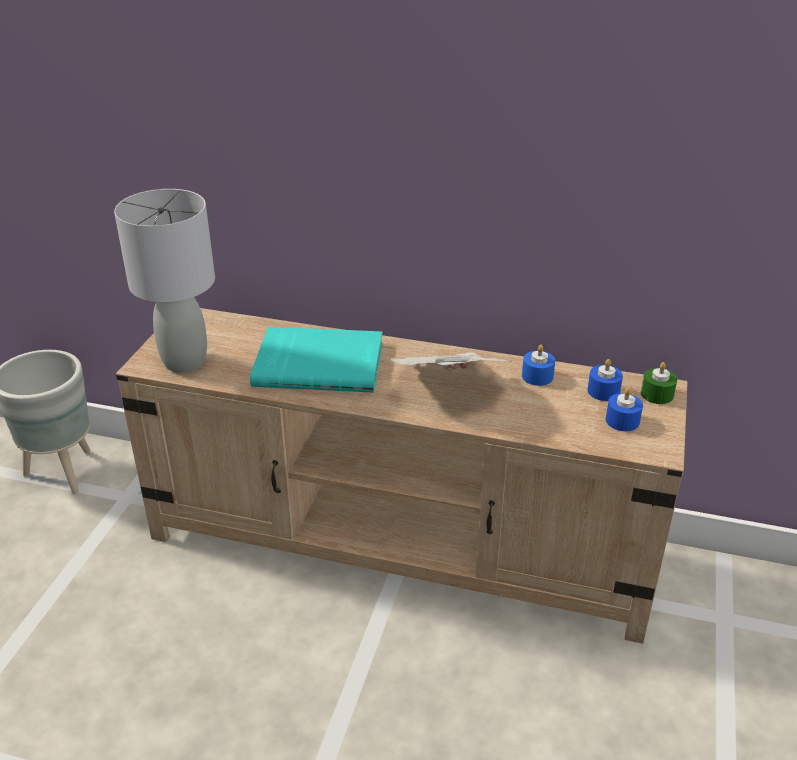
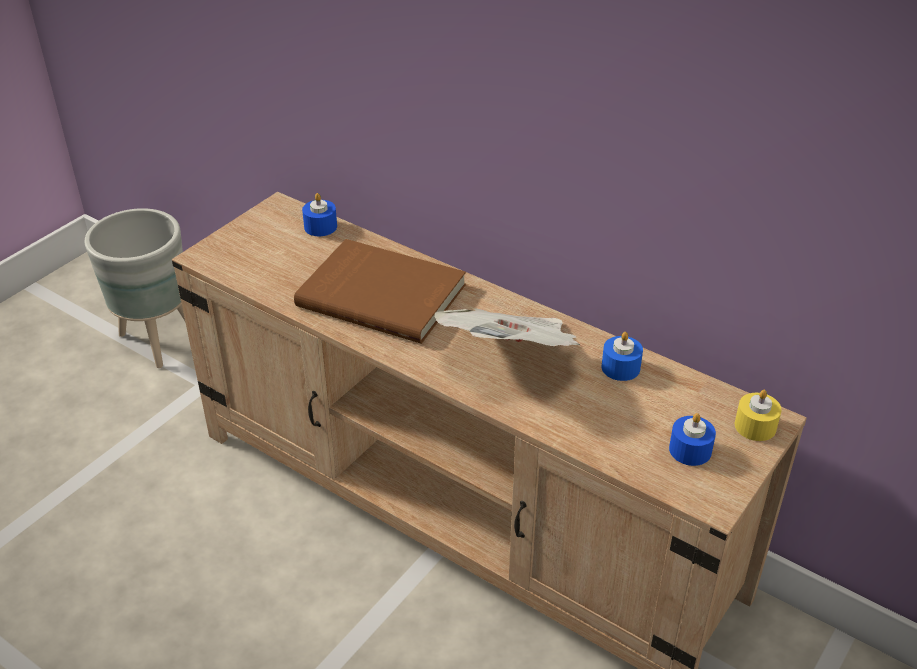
camera: 20 degrees right, 5 degrees up
(184, 361) = (245, 260): grey table lamp -> none
(319, 363) = (383, 294): turquoise book -> brown book
(603, 391) = (690, 406): blue candle -> blue candle (320, 227)
(657, 394) = (755, 426): green candle -> yellow candle

